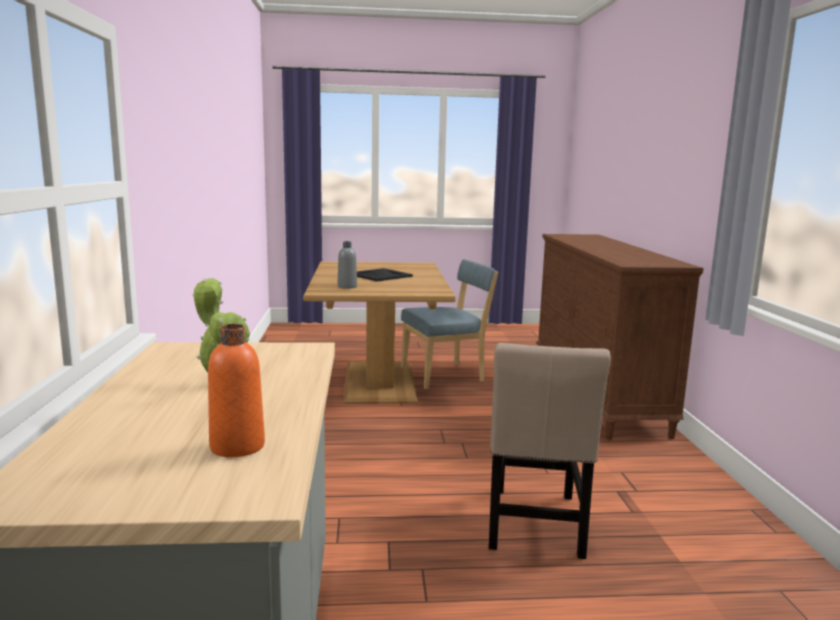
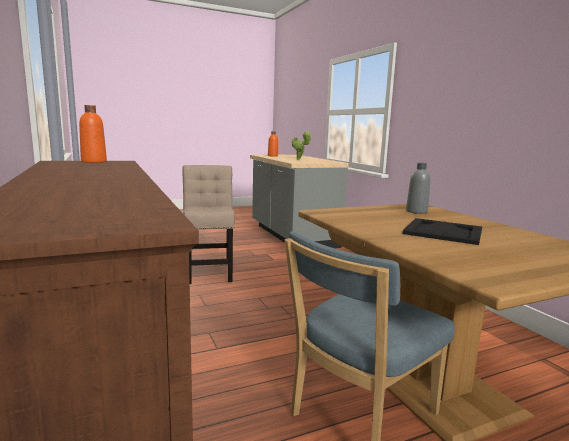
camera: 160 degrees right, 0 degrees up
(651, 264) = (94, 161): none -> orange bottle

